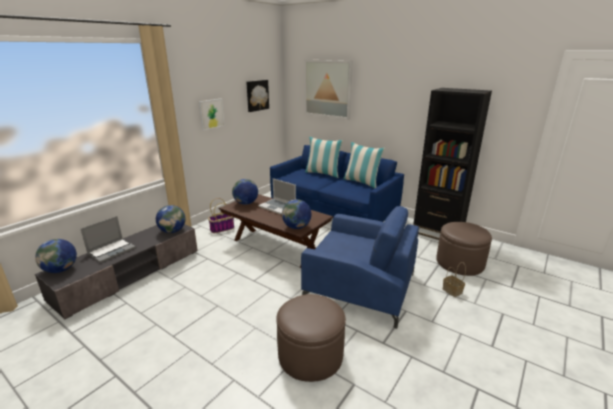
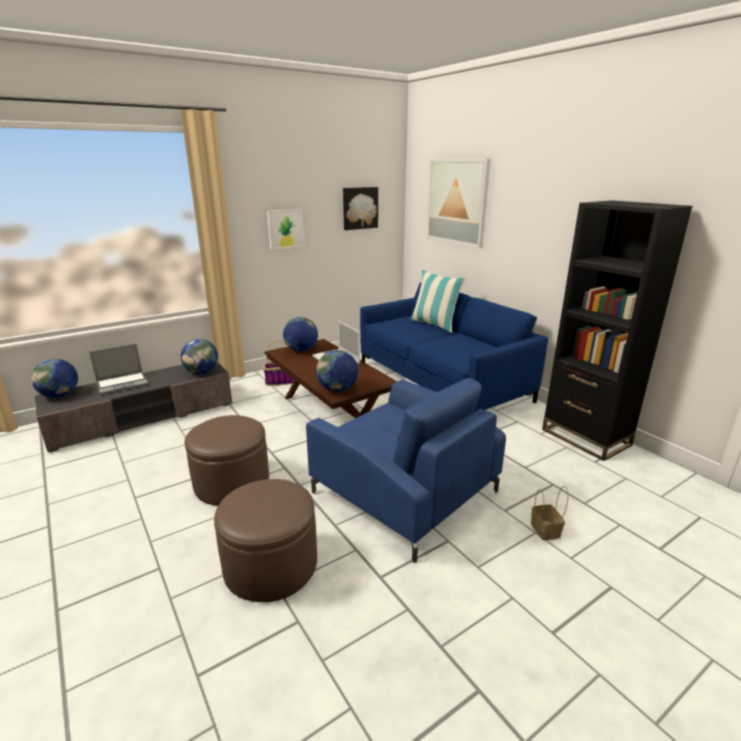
camera: 20 degrees right, 0 degrees up
(361, 182) = (480, 343): pillow -> none
(460, 263) = (590, 490): brown ottoman -> brown ottoman (232, 482)

